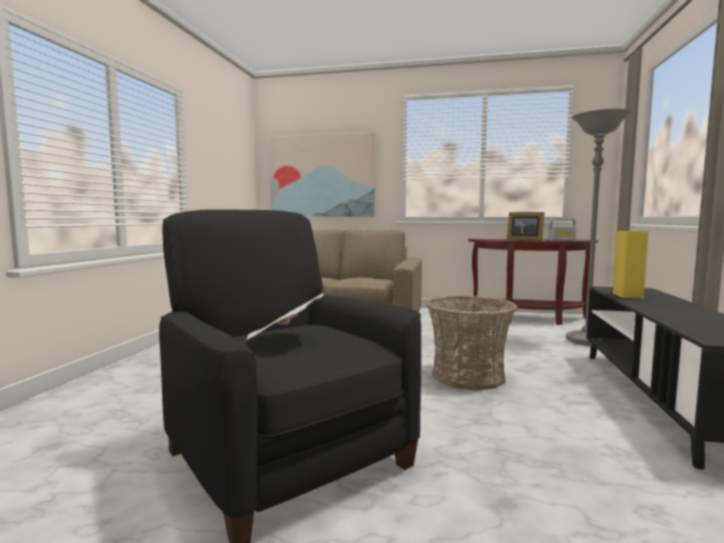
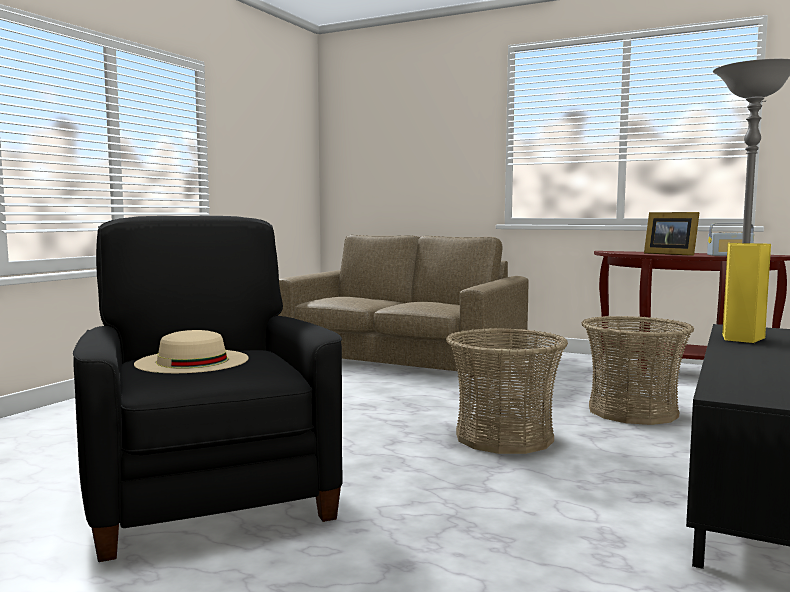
camera: 15 degrees right, 0 degrees up
(282, 340) = (192, 361): newspaper -> beige hat
(321, 176) = (400, 161): picture -> none
(530, 348) = (633, 411): none -> basket

